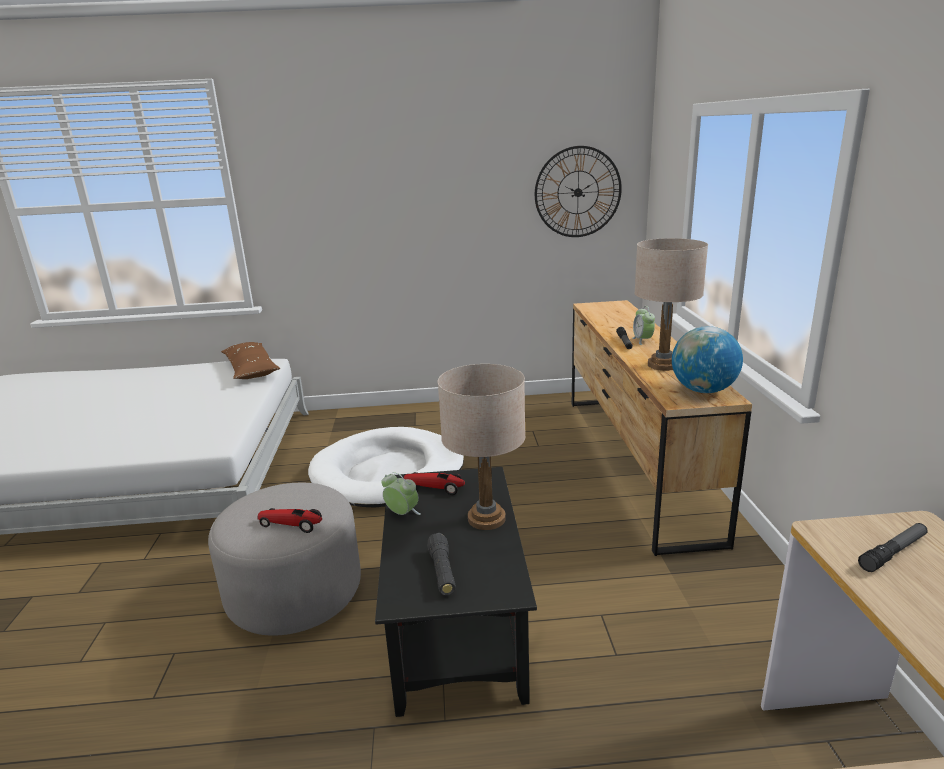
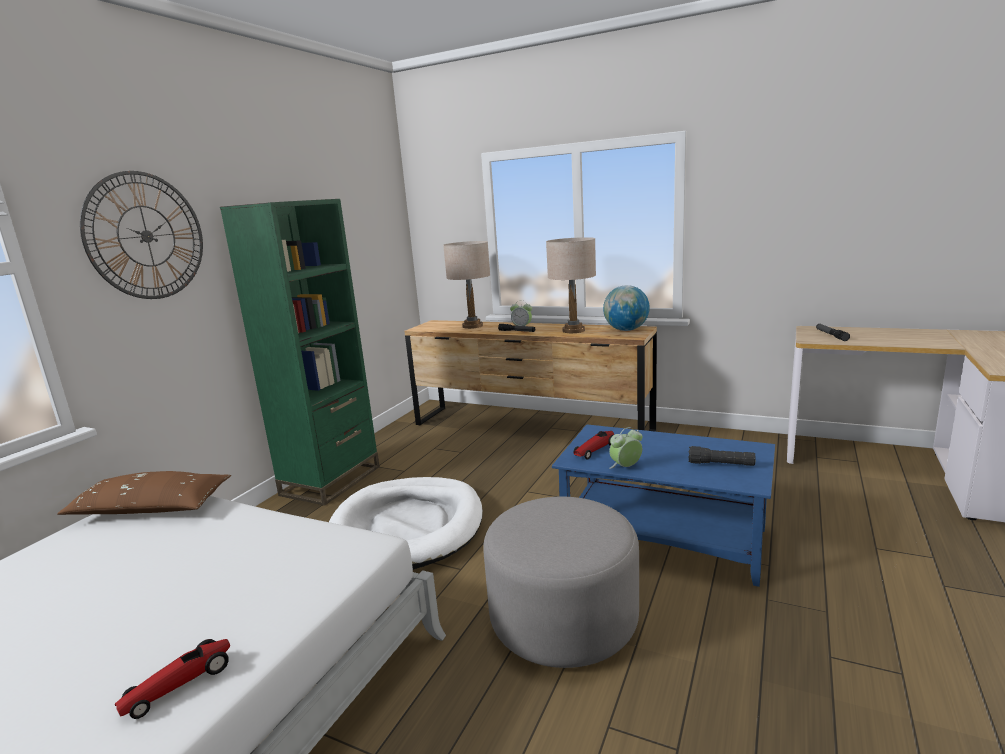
camera: 60 degrees left, 5 degrees down
(291, 524) = (591, 522): toy car -> toy car (179, 685)
(436, 414) = (331, 481): none -> green bookcase
(455, 619) = (661, 538): black coffee table -> blue coffee table
(486, 518) = (659, 440): beige table lamp -> beige table lamp (472, 326)
(578, 192) = (373, 233): wall clock -> wall clock (146, 236)

